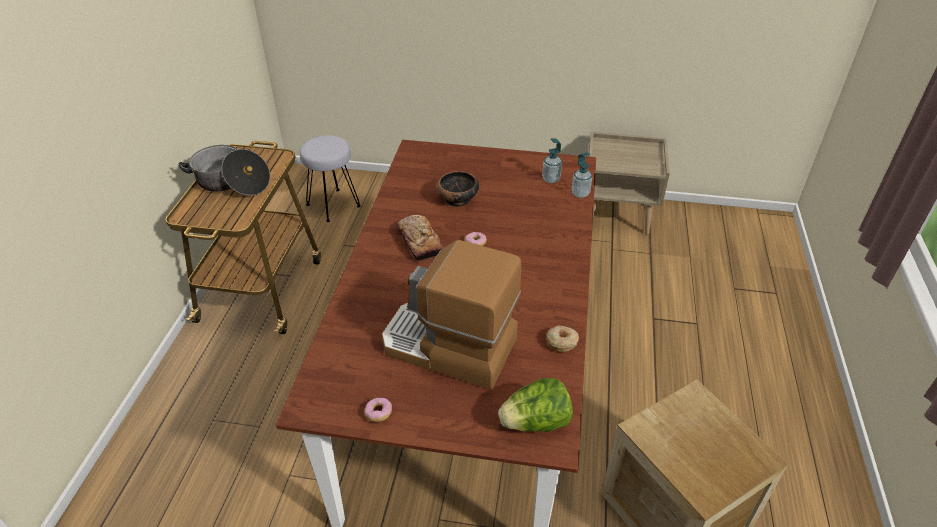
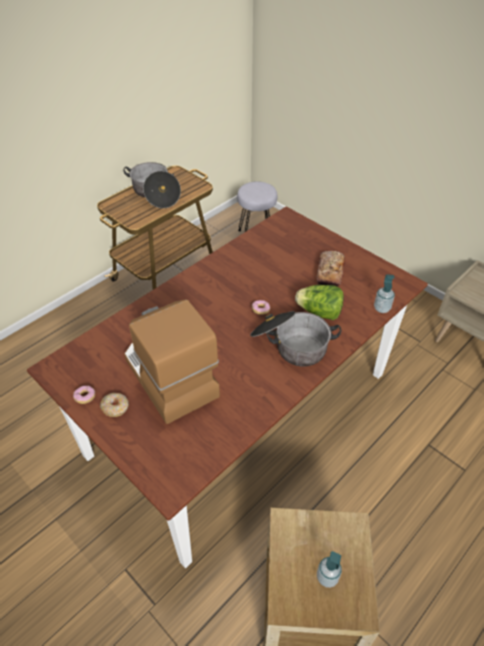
camera: 35 degrees right, 5 degrees up
(419, 242) = (223, 290): bread -> bread (329, 273)
(458, 199) = (281, 270): bowl -> none
(534, 260) = (290, 344): none -> cooking pot
(536, 423) = (172, 466): lettuce -> lettuce (319, 312)
(551, 179) = (369, 285): soap dispenser -> soap dispenser (327, 577)
(561, 342) = (249, 418): donut -> donut (115, 407)

